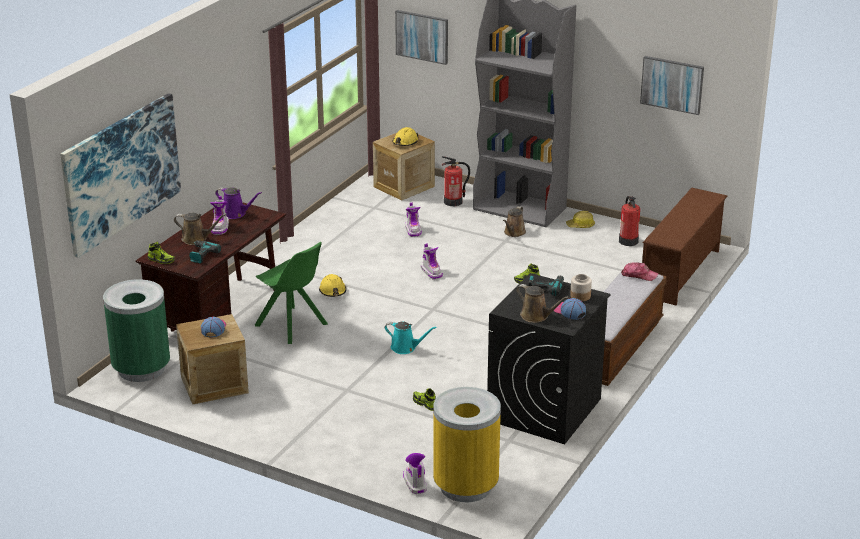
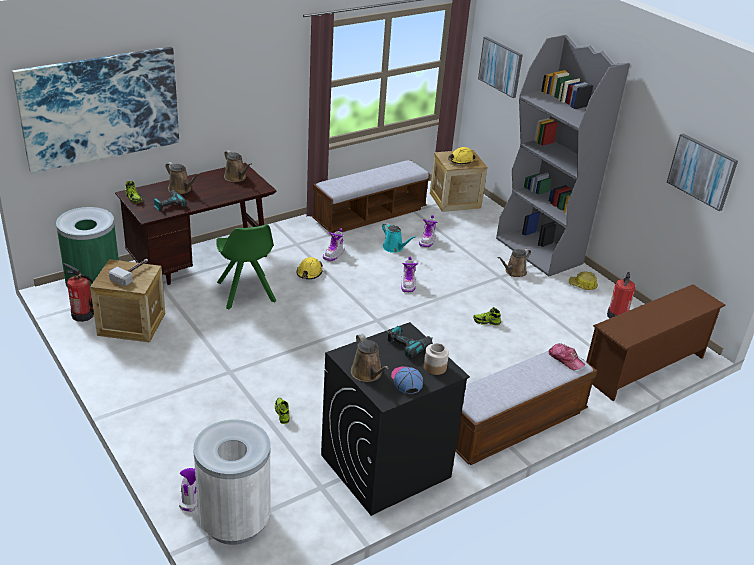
camera: 25 degrees right, 5 degrees up
(213, 328) = (132, 274): cap -> hammer
(220, 227) = (211, 185): boot -> boot (334, 254)
(236, 214) = (236, 177): purple watering can -> brown watering can
(337, 224) = (370, 215): none -> bench
(405, 348) = (318, 349): turquoise watering can -> turquoise watering can (394, 248)
(453, 202) = (485, 226): fire extinguisher -> fire extinguisher (83, 315)
(465, 486) = (234, 522): yellow trash can -> white trash can

